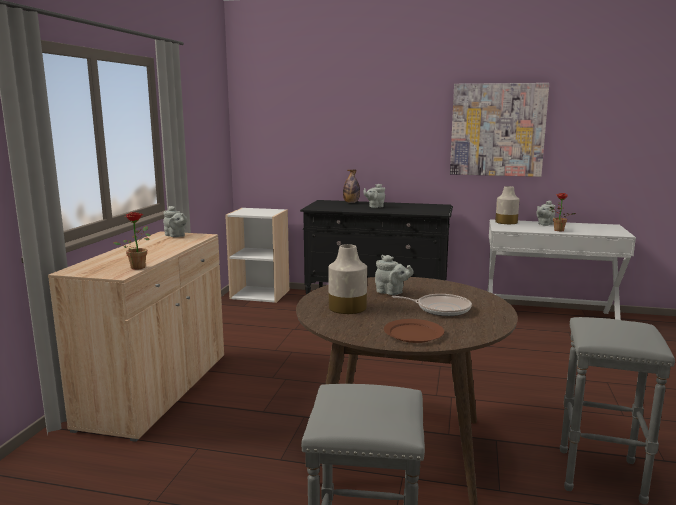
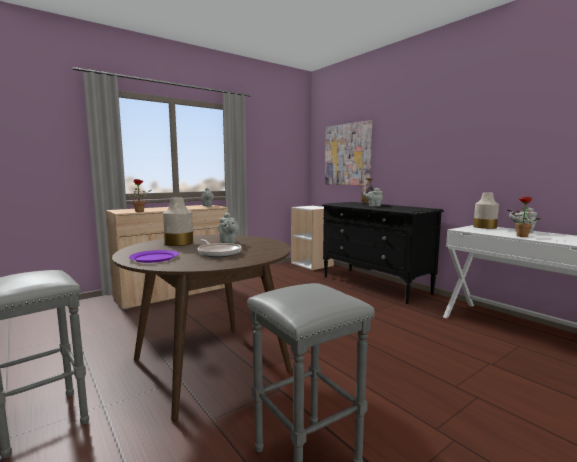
camera: 40 degrees right, 5 degrees down
(413, 333) = (155, 258): brown plate -> purple plate
(497, 130) = (486, 140): picture -> picture (348, 154)

